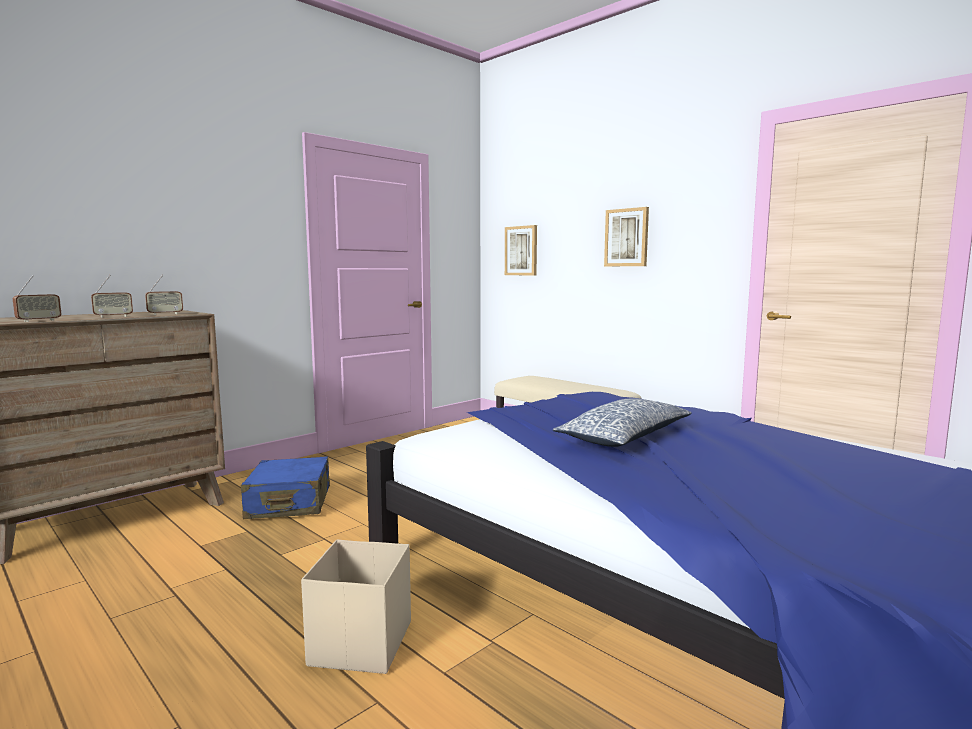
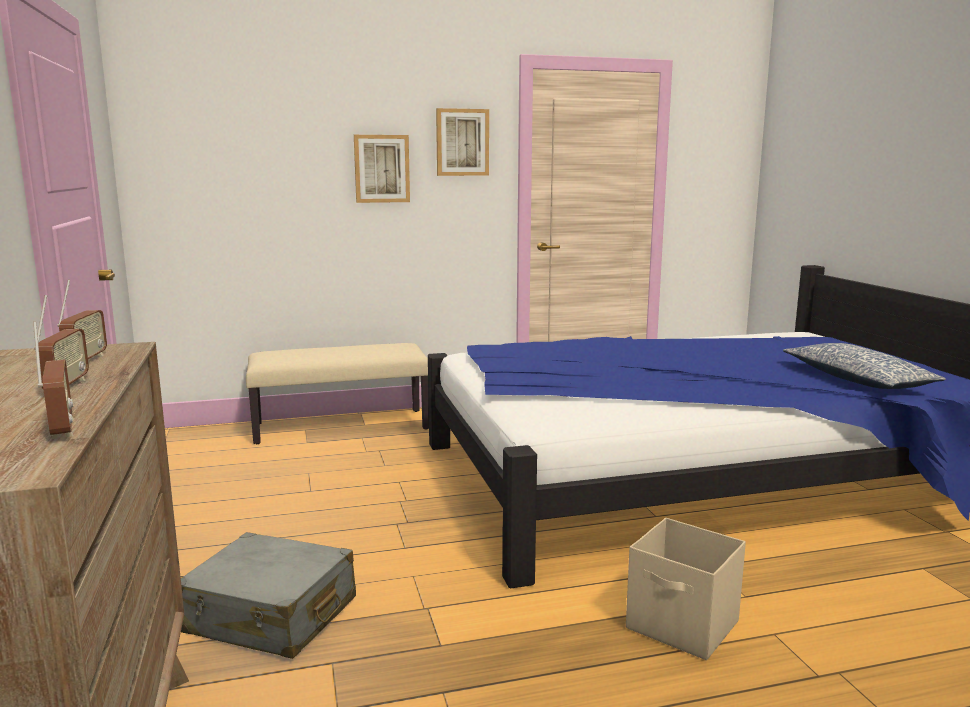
camera: 60 degrees left, 5 degrees up
(289, 503) = (270, 616): blue suitcase -> grey suitcase
(521, 251) = (210, 181): picture -> picture (462, 142)
(626, 438) = (648, 371): pillow -> pillow (857, 380)

